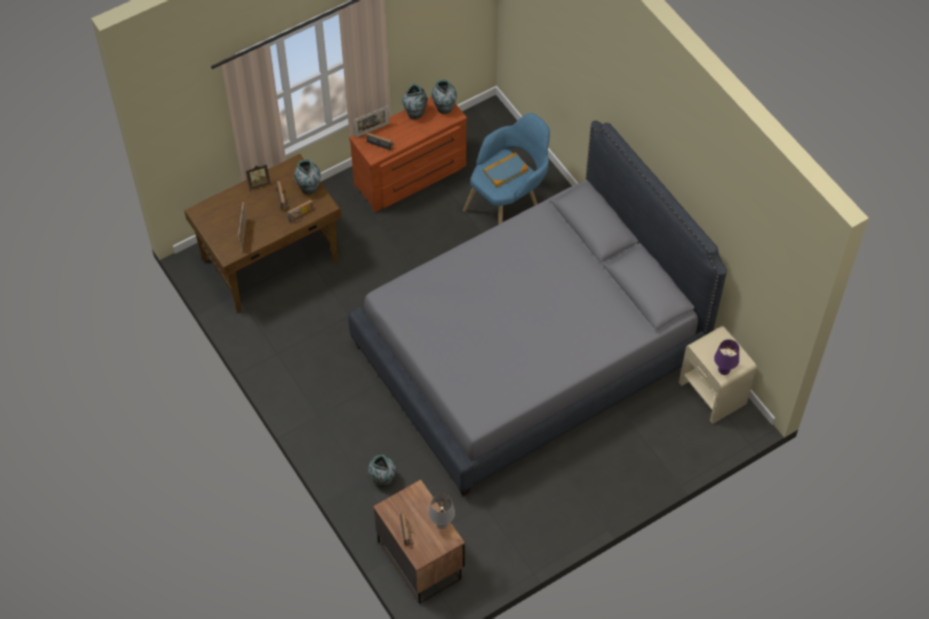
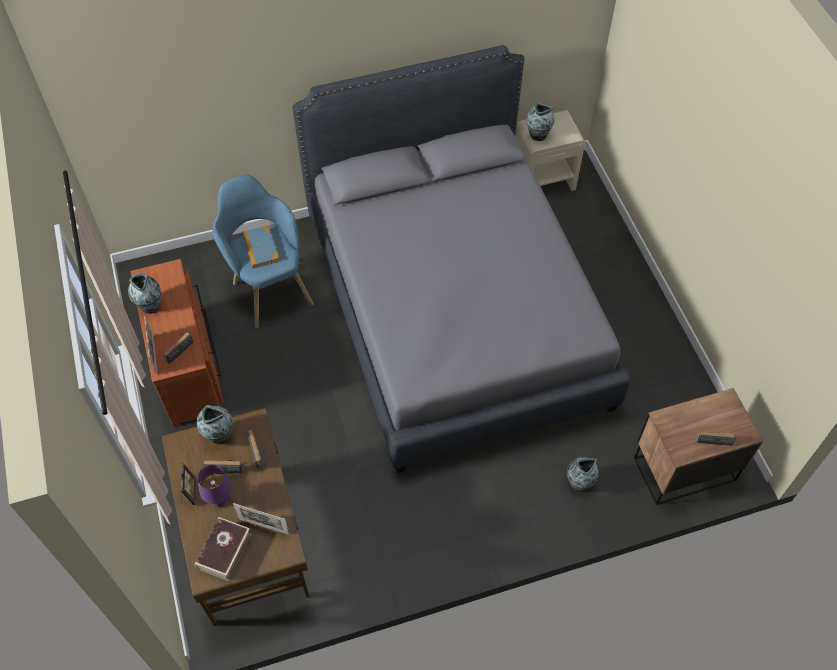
camera: 75 degrees left, 0 degrees up
(219, 218) = (224, 551): none -> book
(442, 524) = (708, 404): grey table lamp -> none
(444, 107) = (156, 276): vase -> vase (537, 135)
(724, 371) = (569, 133): purple table lamp -> purple table lamp (220, 500)

